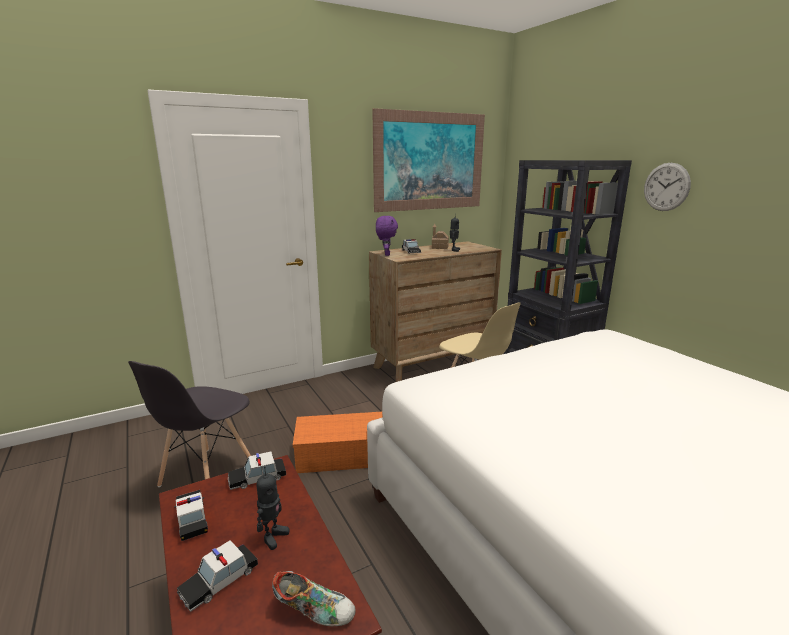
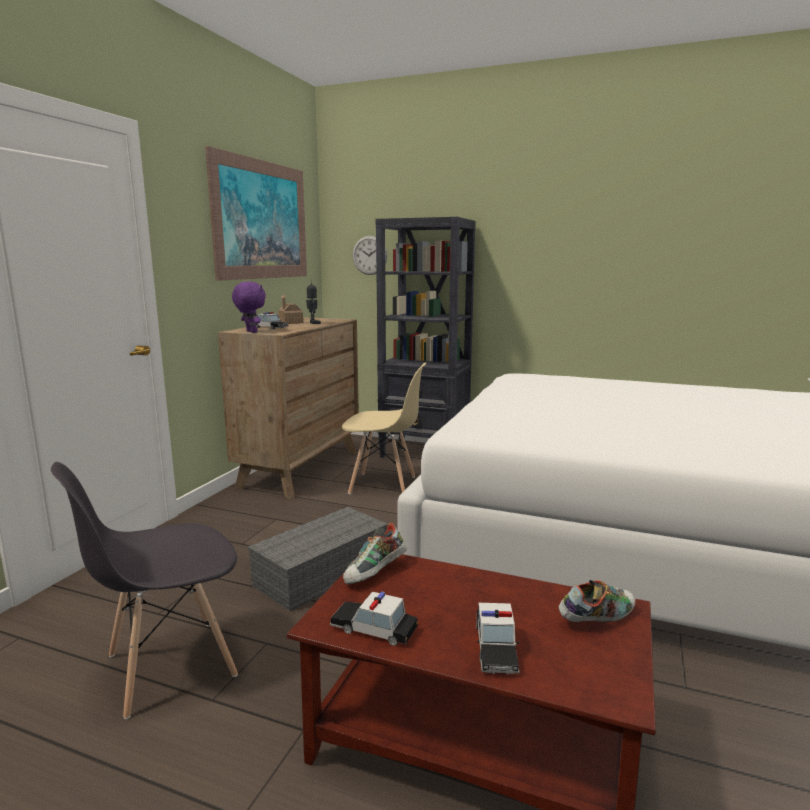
camera: 40 degrees left, 5 degrees down
(207, 475) = (169, 666): grey chair -> grey chair turned 75 degrees clockwise
(257, 478) = (375, 574): toy car -> shoe
(273, 537) = (478, 600): toy robot -> none
(347, 453) = (322, 571): orange storage box -> grey storage box
(666, 187) = (511, 243): wall clock -> wall clock (369, 255)

